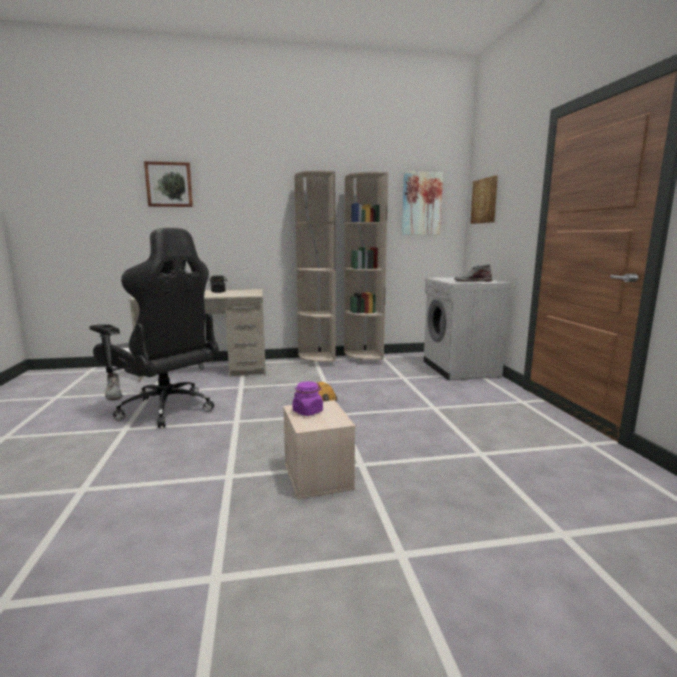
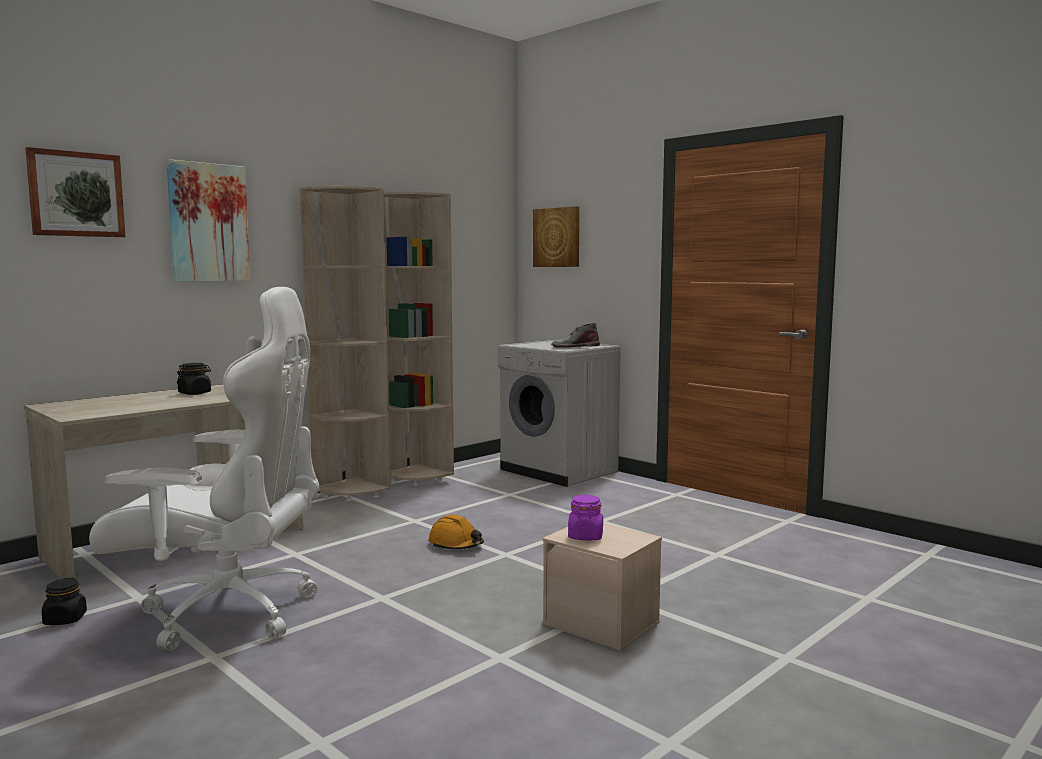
camera: 35 degrees left, 5 degrees down
(114, 394) = (65, 620): grey boot -> black jar
(163, 408) = (218, 613): black office chair -> white office chair
(421, 204) = (467, 238): picture -> picture (208, 223)

